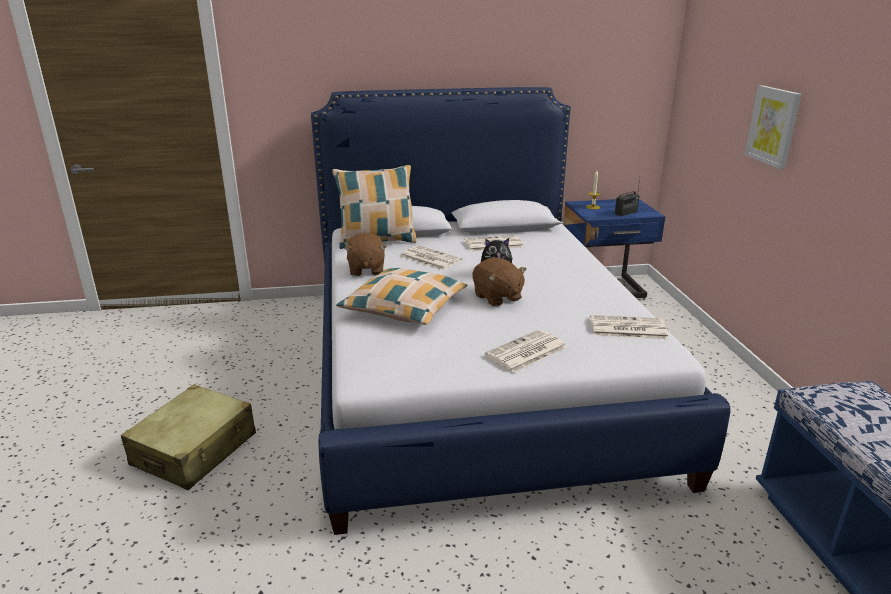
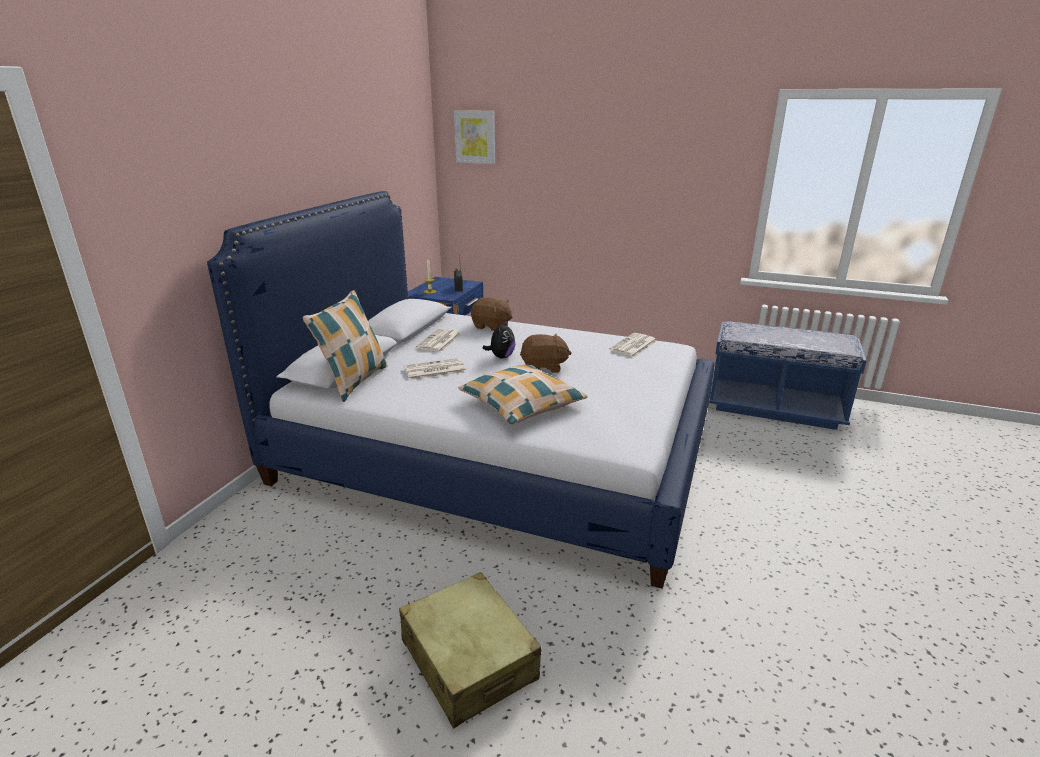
camera: 60 degrees left, 0 degrees up
(366, 269) = (417, 401): brown plush toy -> brown plush toy (491, 326)
(526, 352) = (641, 382): newspaper -> none
(773, 126) = (573, 193): picture -> picture (475, 137)

